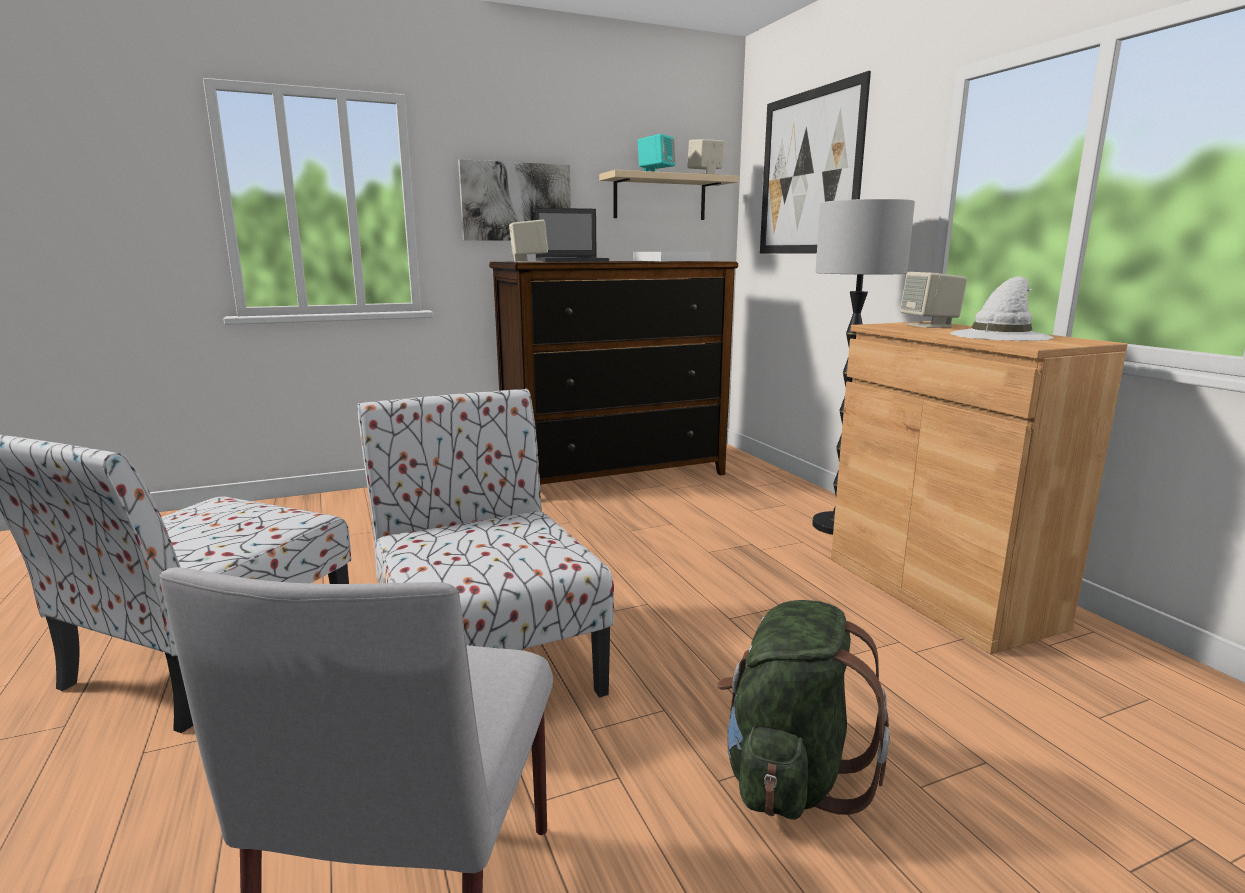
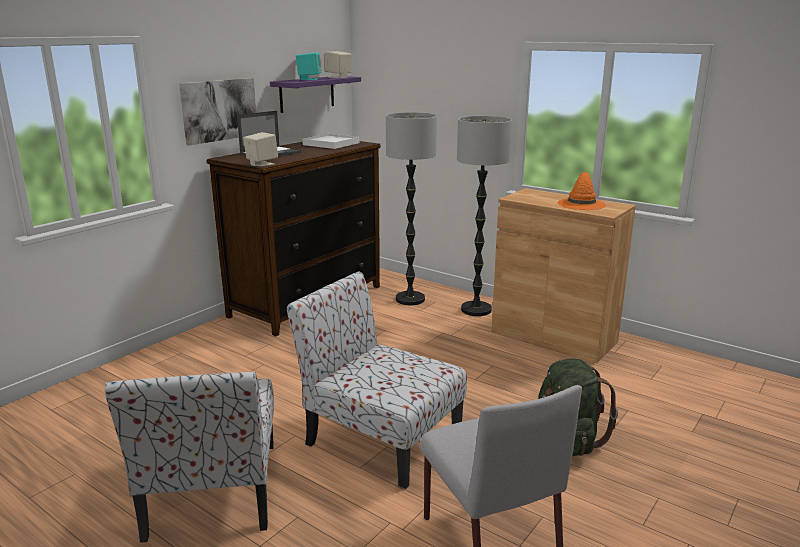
camera: 30 degrees left, 5 degrees up
(660, 198) = (307, 94): beige shelf -> purple shelf
(750, 495) = (410, 299): none -> floor lamp
(809, 173) = (417, 82): picture -> none
(930, 325) = (536, 195): beige speaker -> none
(1000, 335) = (581, 204): white hat -> orange hat

